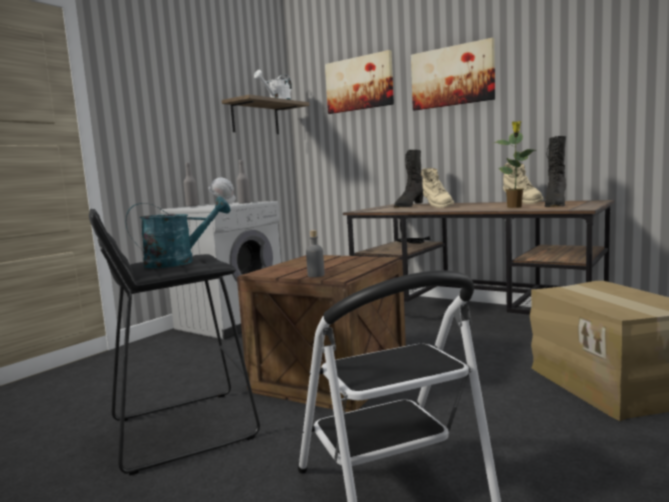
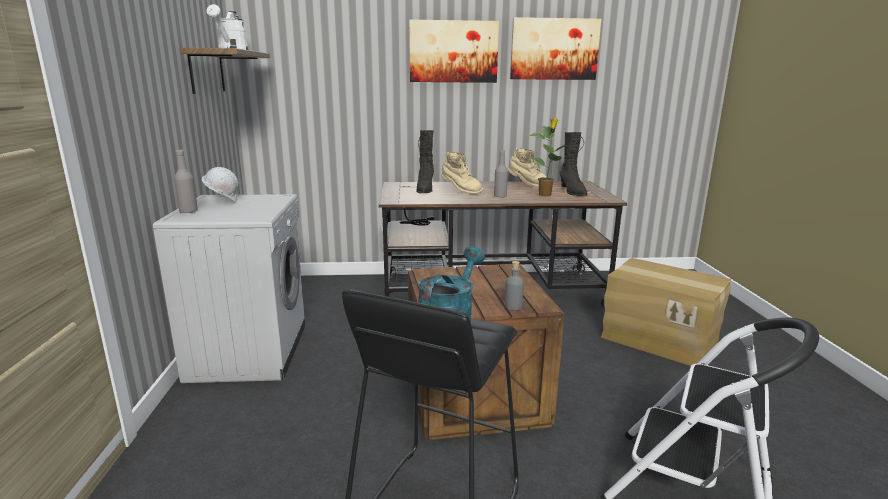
camera: 40 degrees left, 10 degrees up
(244, 203) = (260, 201): grey bottle -> grey bottle (500, 196)
(359, 83) = (338, 40): picture -> picture (554, 49)

